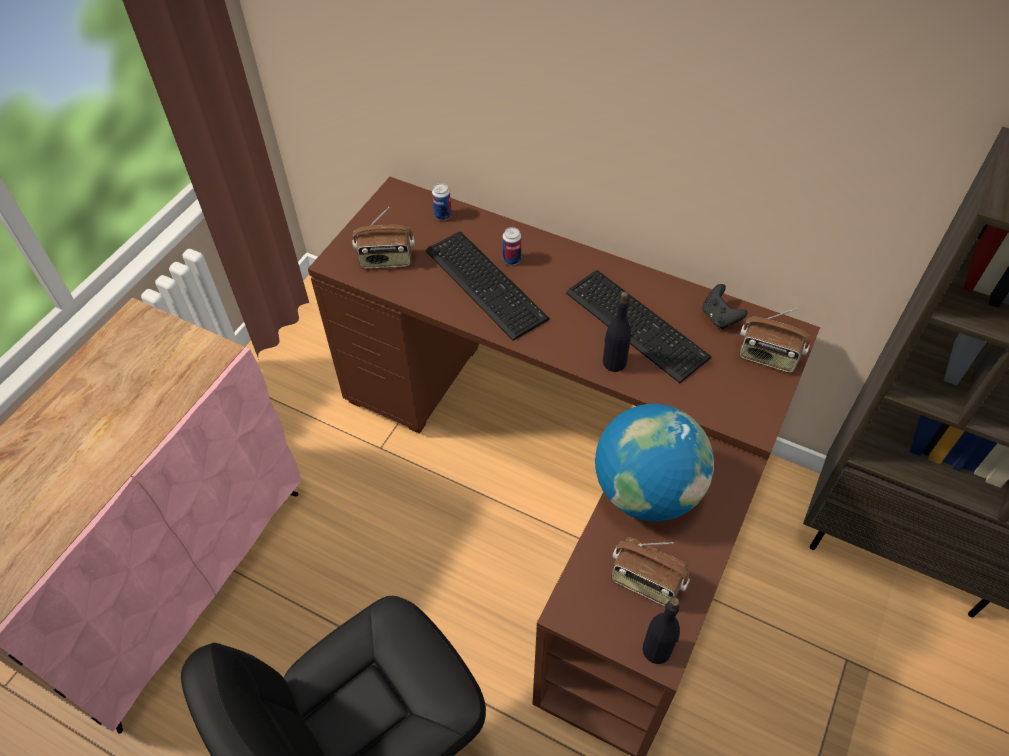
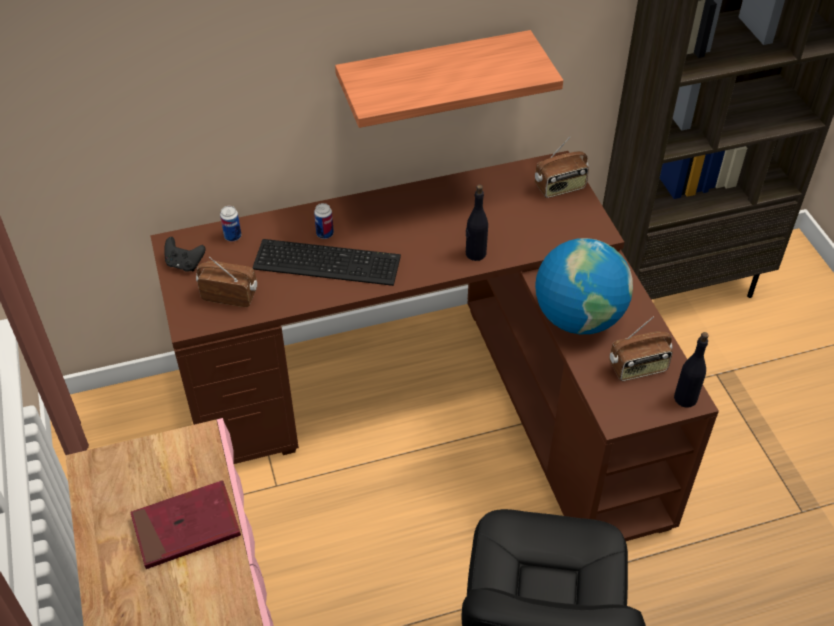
camera: 45 degrees left, 5 degrees down
(131, 411) = (186, 527): none -> red book
(386, 260) = (230, 295): radio -> radio turned 120 degrees counterclockwise
(637, 322) = (459, 219): keyboard -> none
(685, 163) = (434, 77): none -> shelf
(719, 317) = (505, 182): black game controller -> black game controller (185, 264)

